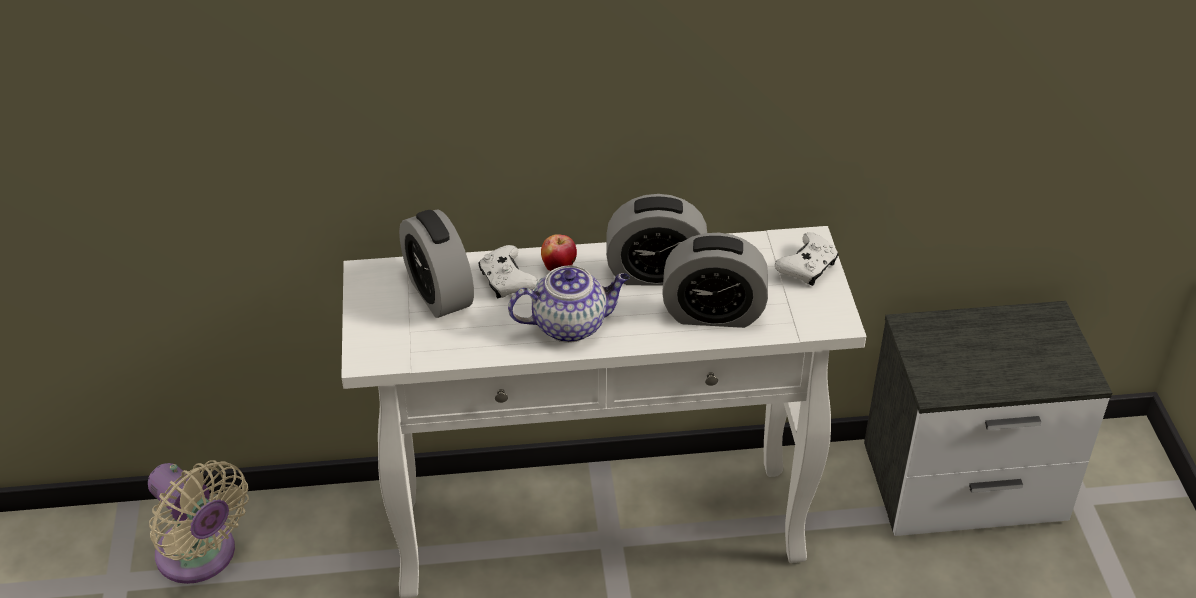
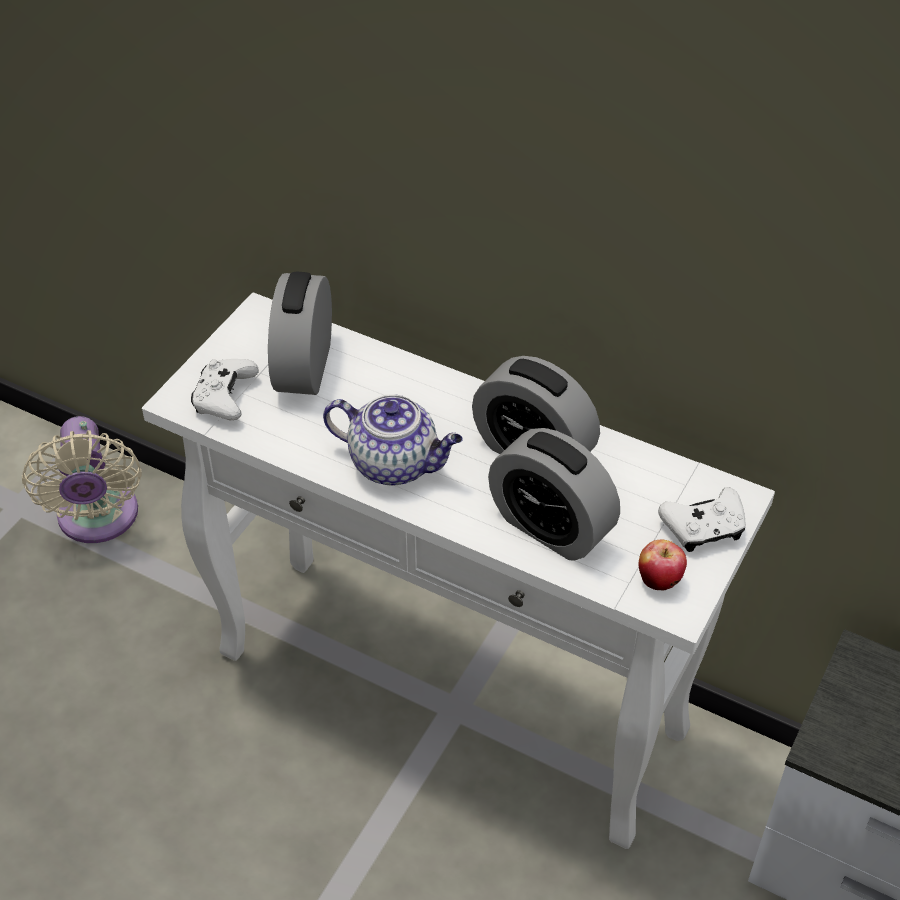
camera: 35 degrees right, 5 degrees up
(506, 281) = (378, 386): white game controller -> white game controller (225, 398)
(559, 267) = (442, 397): apple -> apple (659, 580)

